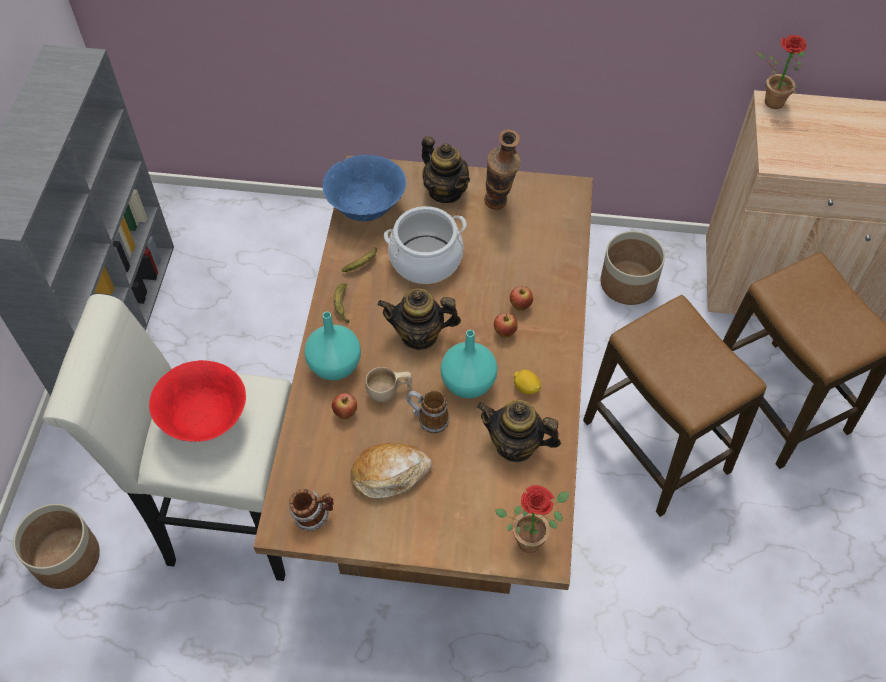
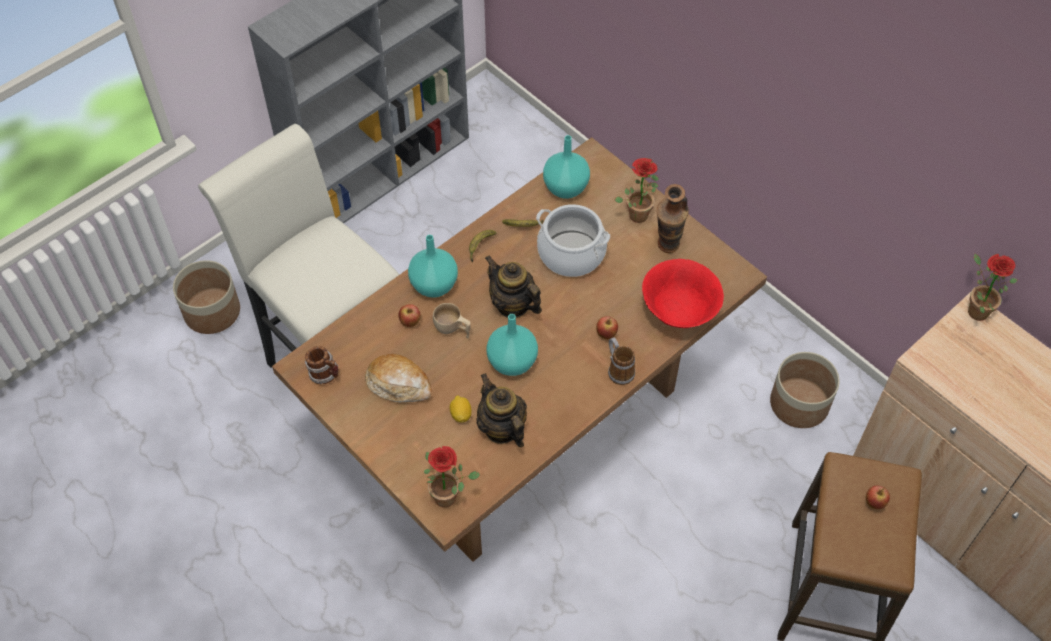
camera: 40 degrees right, 0 degrees up
(206, 421) = (319, 264): red bowl -> red bowl (679, 314)
(366, 209) = (565, 187): blue bowl -> turquoise vase
(428, 418) = (460, 366): mug -> mug (618, 369)
(445, 191) = (638, 212): teapot -> potted plant
(504, 332) = (575, 345): apple -> apple (874, 503)
(526, 388) = (550, 395): lemon -> lemon (461, 414)
(656, 447) = (691, 545): stool -> none

